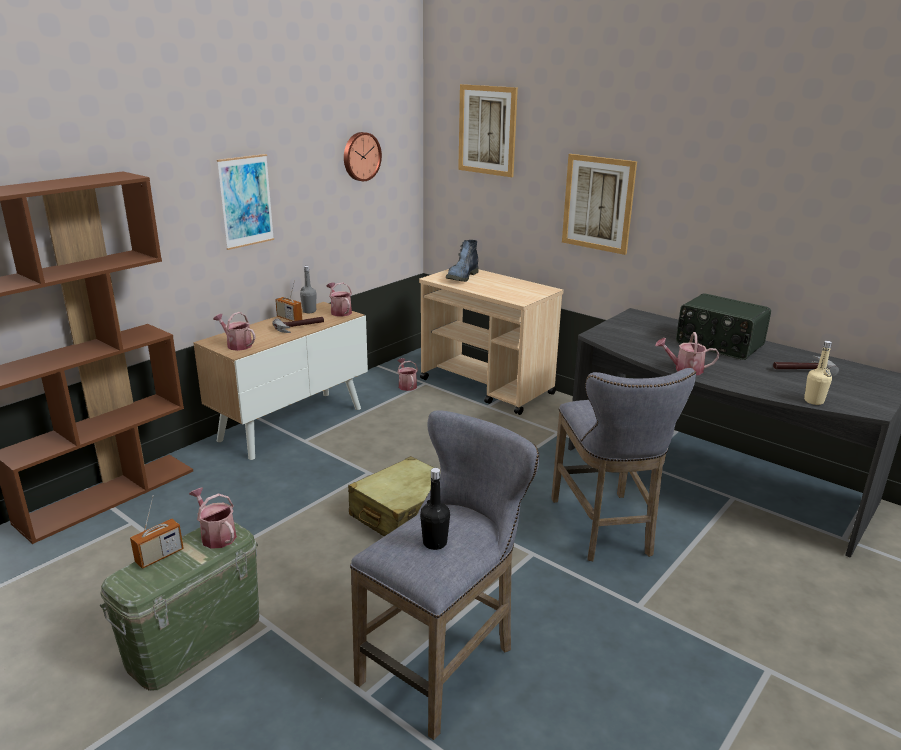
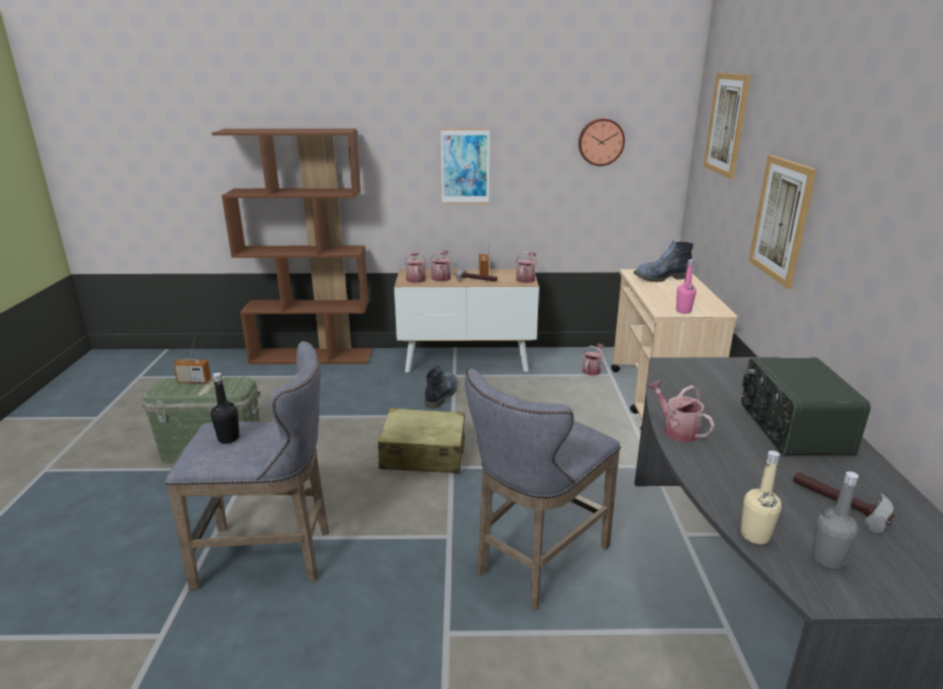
camera: 50 degrees right, 0 degrees up
(216, 535) = (230, 385): watering can -> watering can (441, 277)
(309, 311) = (507, 272): grey bottle -> grey bottle (827, 559)
(325, 461) = (441, 394): none -> boot
(529, 296) = (683, 311): none -> pink bottle

